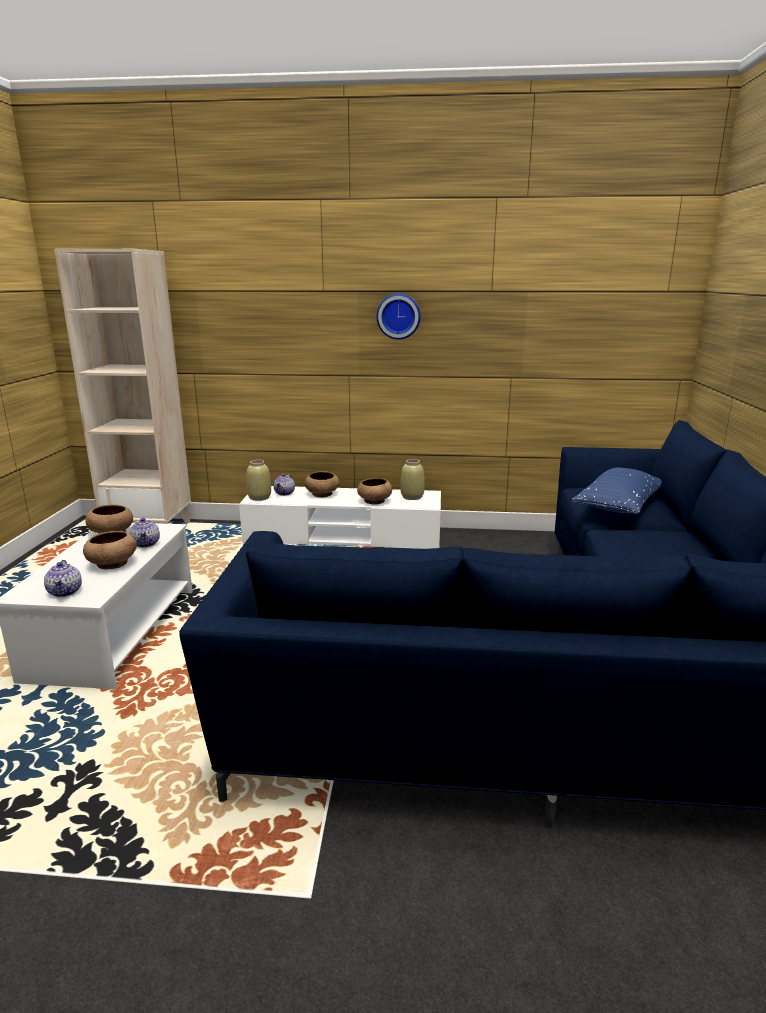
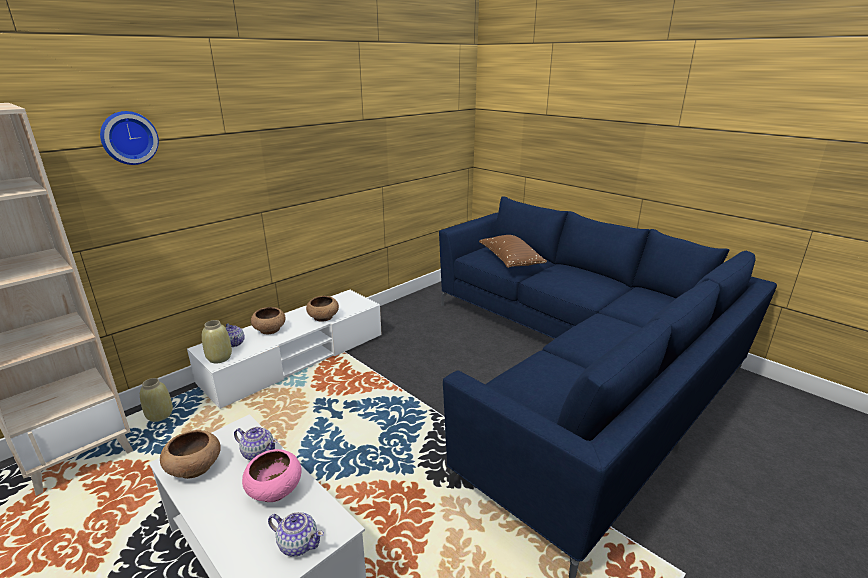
camera: 50 degrees left, 5 degrees up
(112, 564) = (274, 490): brown bowl -> pink bowl
(398, 316) = (298, 150): wall clock -> wall clock (128, 137)
(412, 497) = (341, 302): beige vase -> beige vase (159, 415)
(618, 506) = (510, 261): blue pillow -> brown pillow

